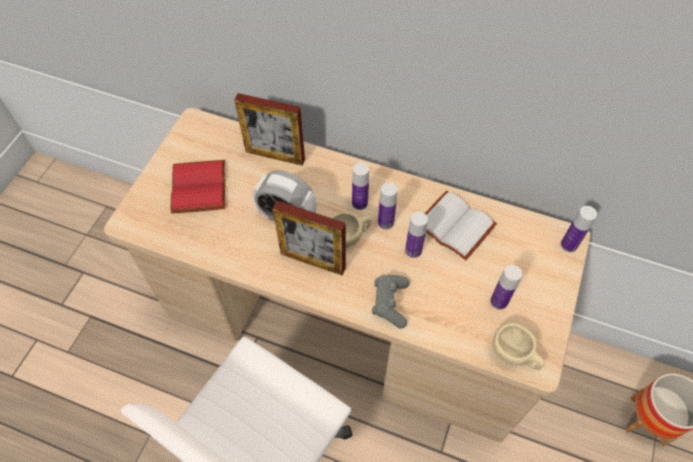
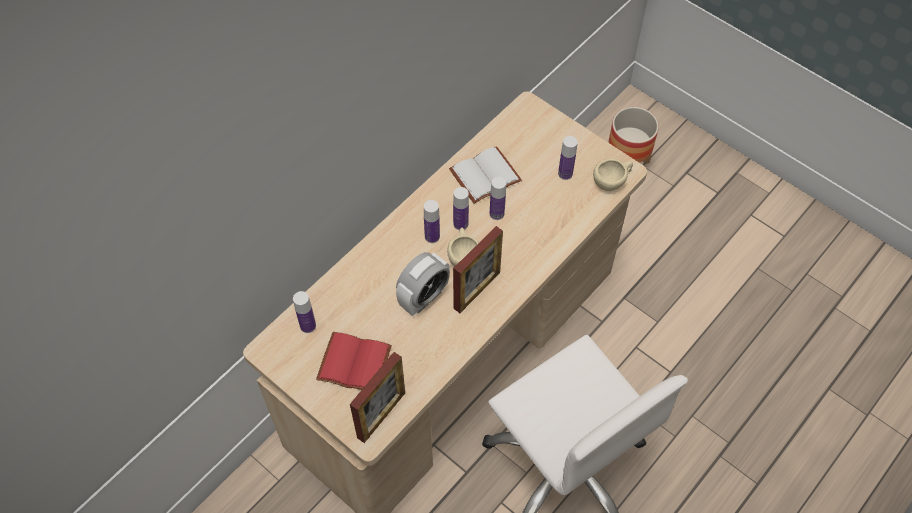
camera: 70 degrees left, 0 degrees up
(275, 155) = (346, 288): picture frame -> picture frame (381, 415)
(390, 303) = (539, 247): grey game controller -> none
(568, 245) = (534, 109): bottle -> bottle (308, 326)

